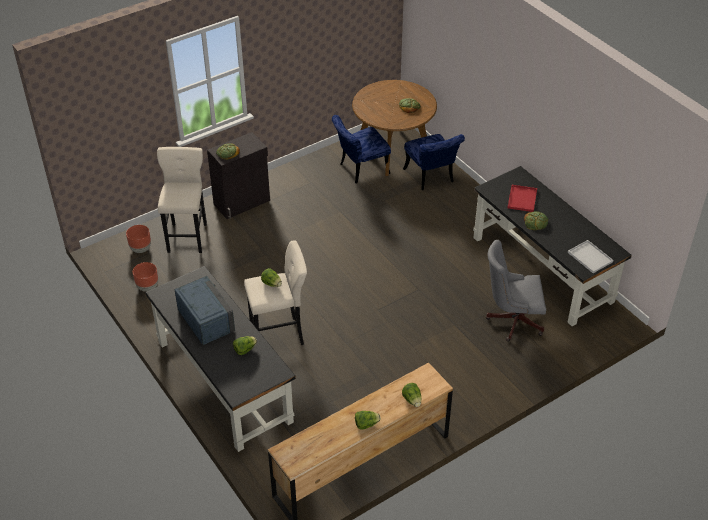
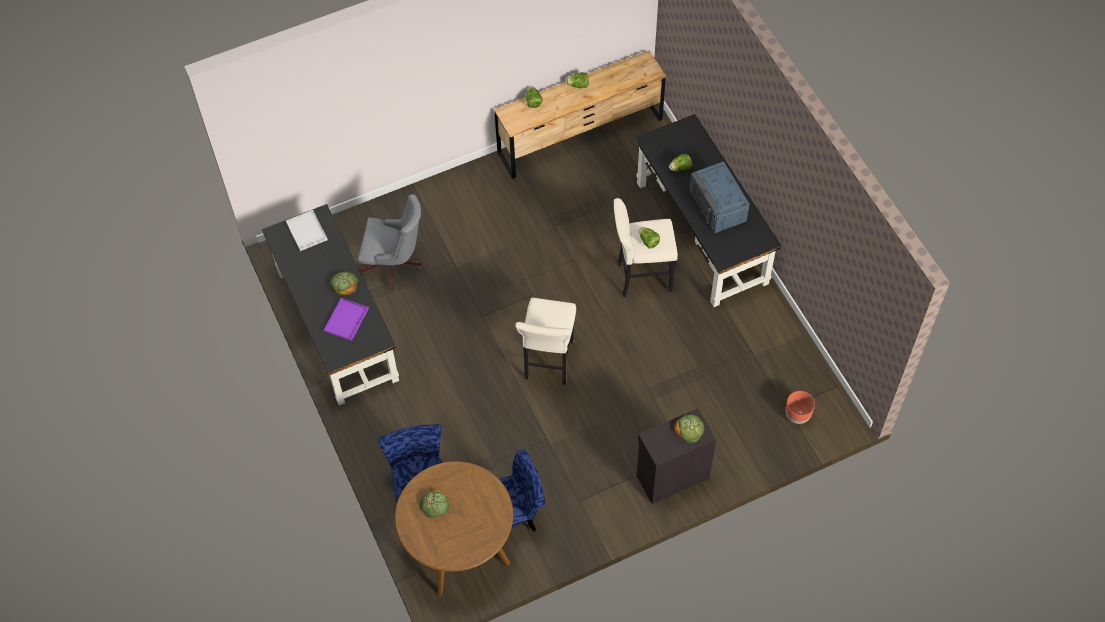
camera: 170 degrees left, 15 degrees up
(147, 287) = (785, 358): brown planter -> none
(187, 236) = (741, 429): beige stool -> beige stool (548, 363)
(522, 198) = (346, 320): red tray -> purple tray

